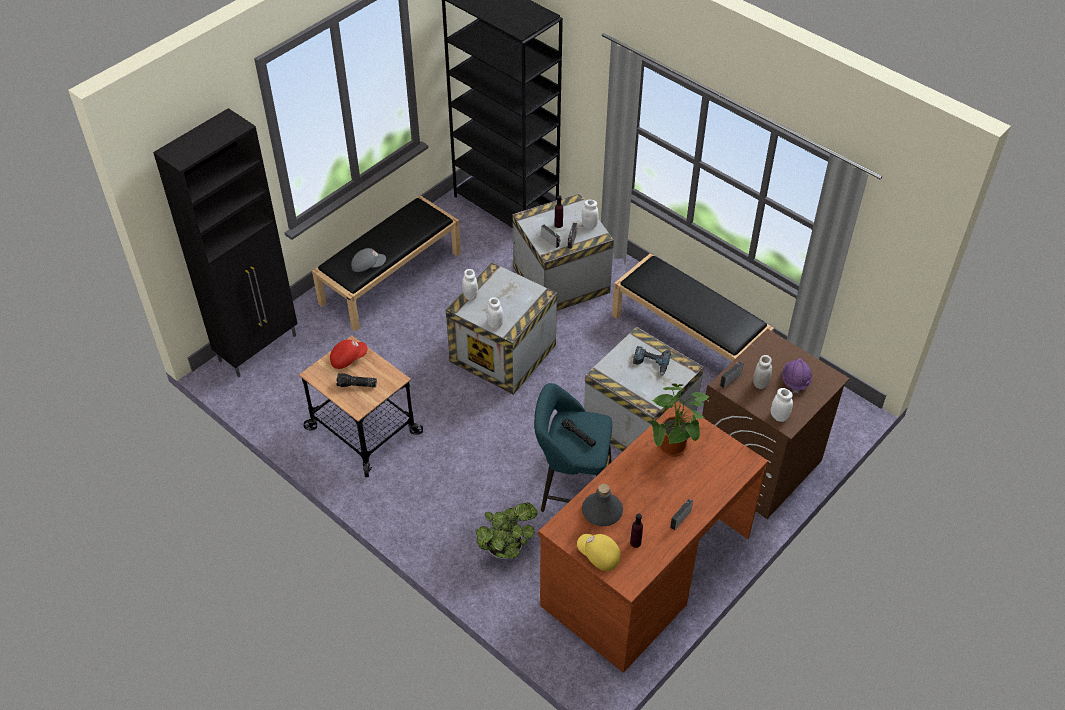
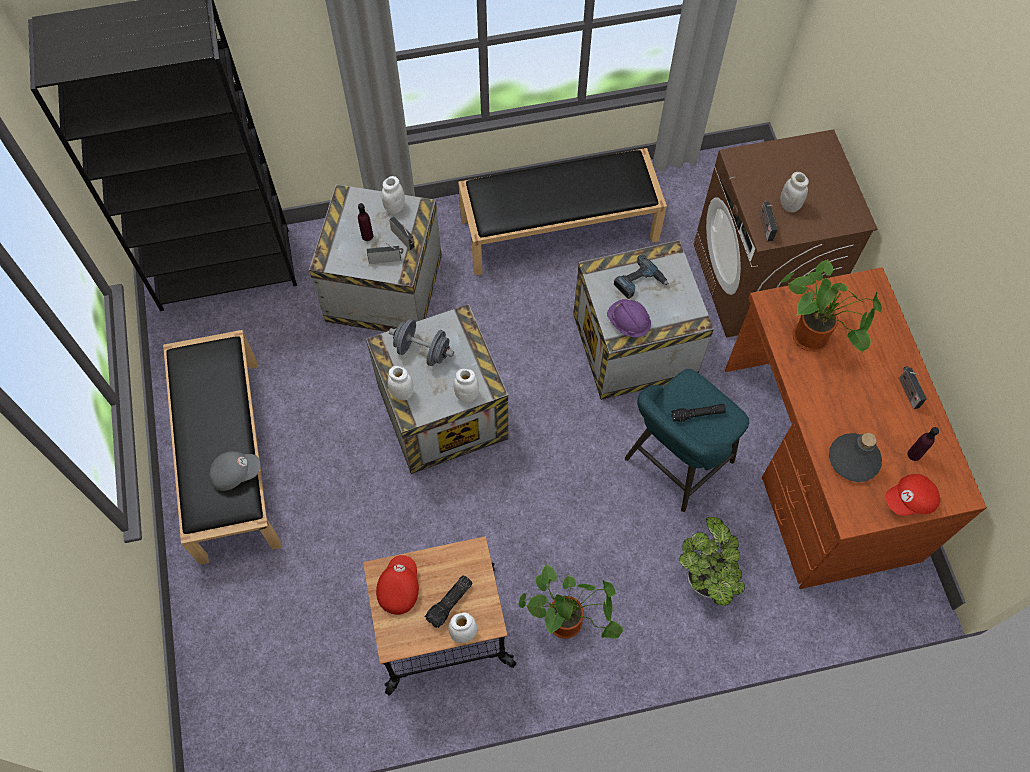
camera: 55 degrees left, 15 degrees up
(259, 348) = (214, 677): black cabinet -> none
(368, 265) = (235, 473): grey cap -> grey cap turned 45 degrees clockwise
(417, 490) = (569, 620): none -> potted plant
(505, 289) = (422, 351): none -> grey dumbbell
(598, 556) = (910, 500): yellow cap -> red cap
(779, 416) = (843, 219): white jar -> white jar (463, 633)
(795, 380) = (806, 174): purple hard hat -> purple hard hat (628, 323)

